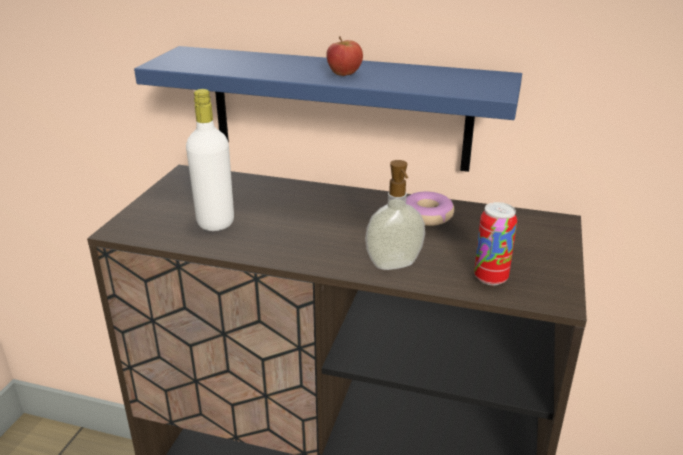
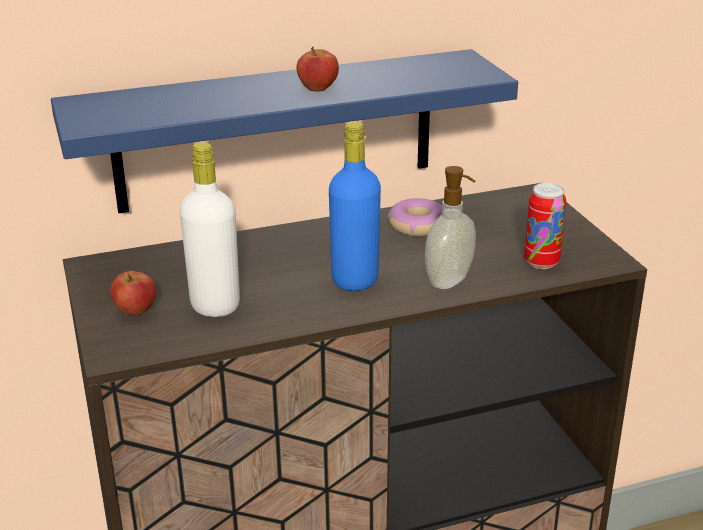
camera: 35 degrees left, 0 degrees up
(169, 208) = (136, 310): none -> apple
(326, 238) = (355, 280): none -> blue bottle

